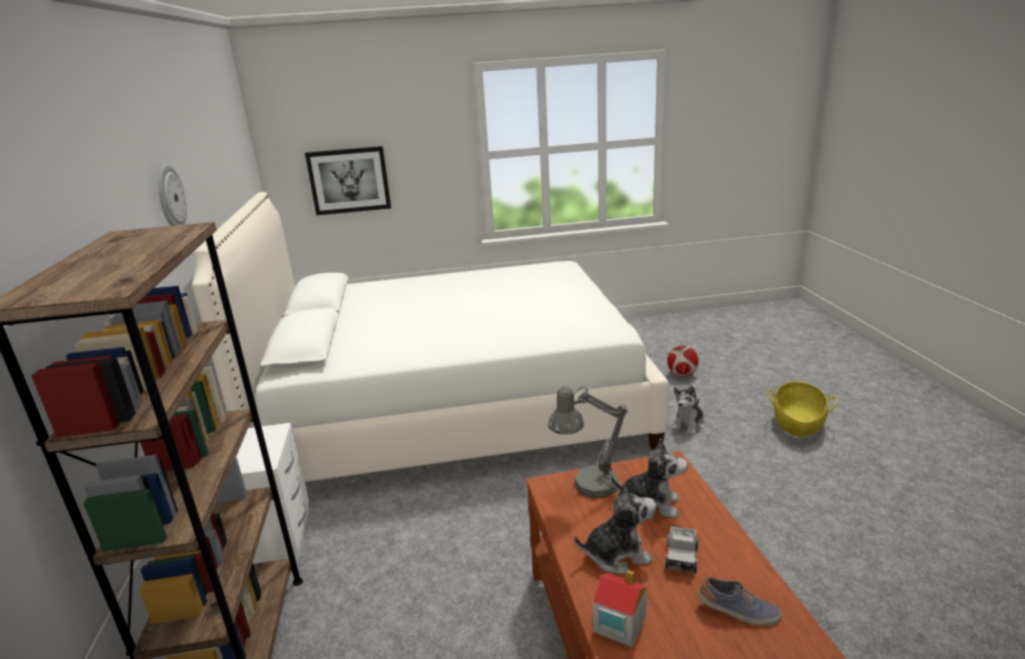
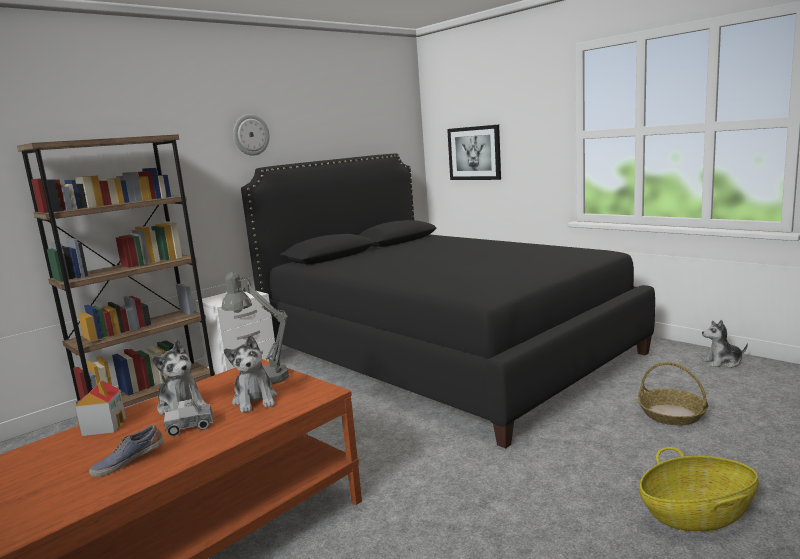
camera: 55 degrees right, 10 degrees down
(455, 407) = (445, 353): white bed -> black bed
(682, 374) = (672, 414): football -> basket
(689, 425) = (573, 448): plush toy -> plush toy (722, 362)
(738, 612) = (128, 462): shoe -> shoe turned 75 degrees clockwise

